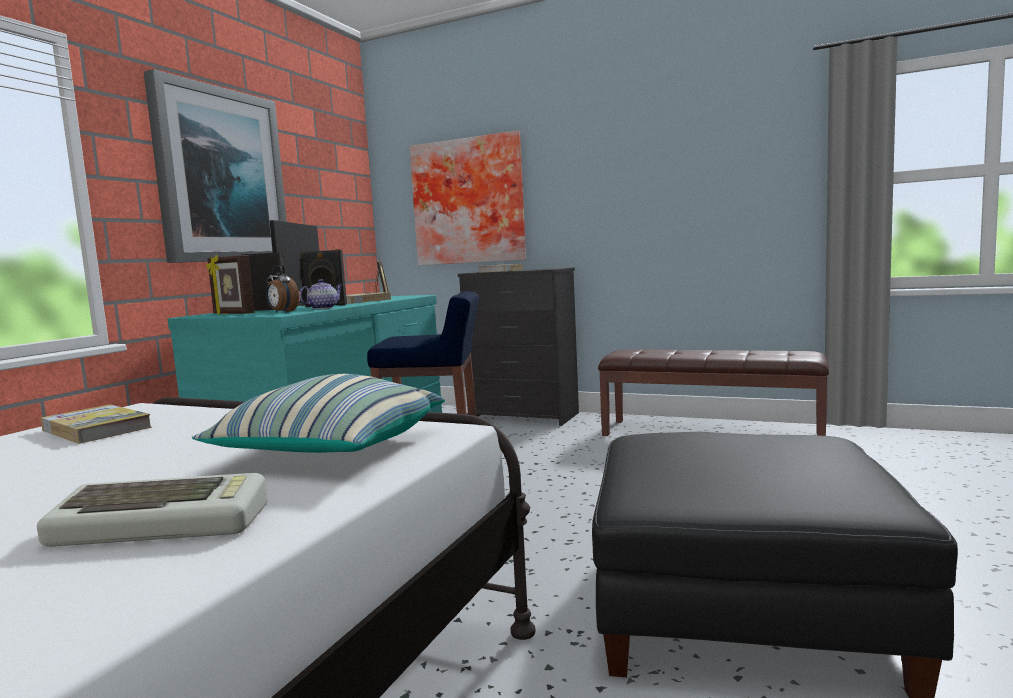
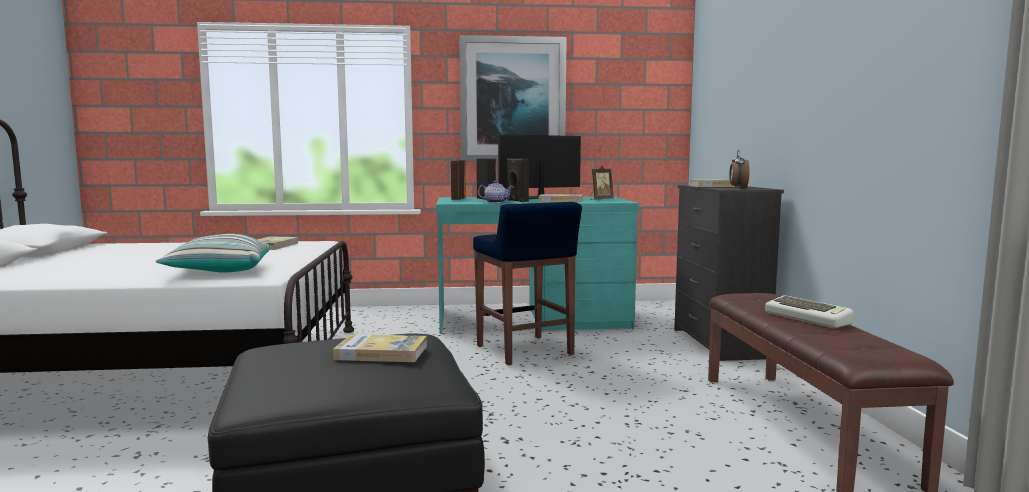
camera: 60 degrees right, 0 degrees up
(165, 524) = (120, 272): keyboard -> keyboard (809, 318)
(282, 312) = (466, 201): alarm clock -> alarm clock (738, 188)
(469, 201) = (733, 110): picture -> none
(727, 445) = (381, 352): none -> book

